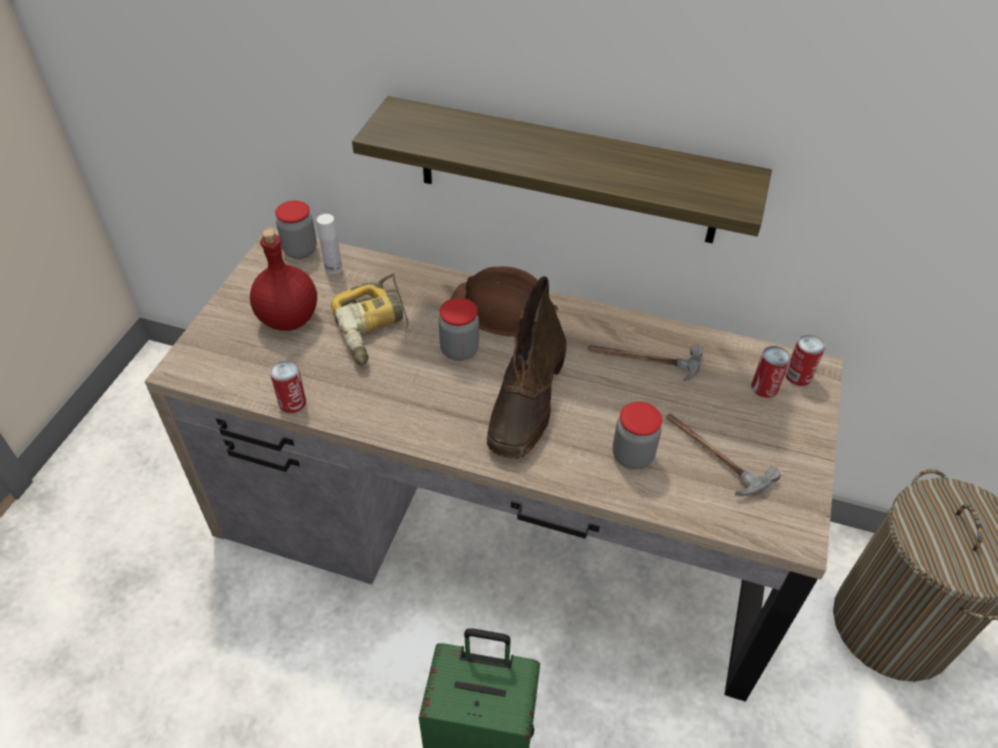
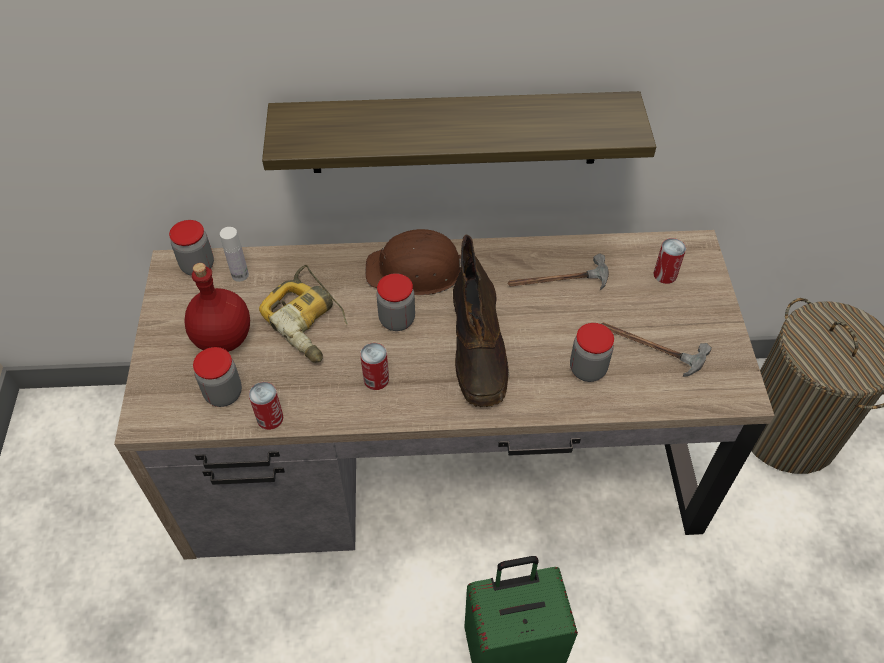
camera: 20 degrees left, 5 degrees up
(262, 367) = (223, 393): none -> jar
(798, 376) = (686, 256): can -> can (376, 379)

